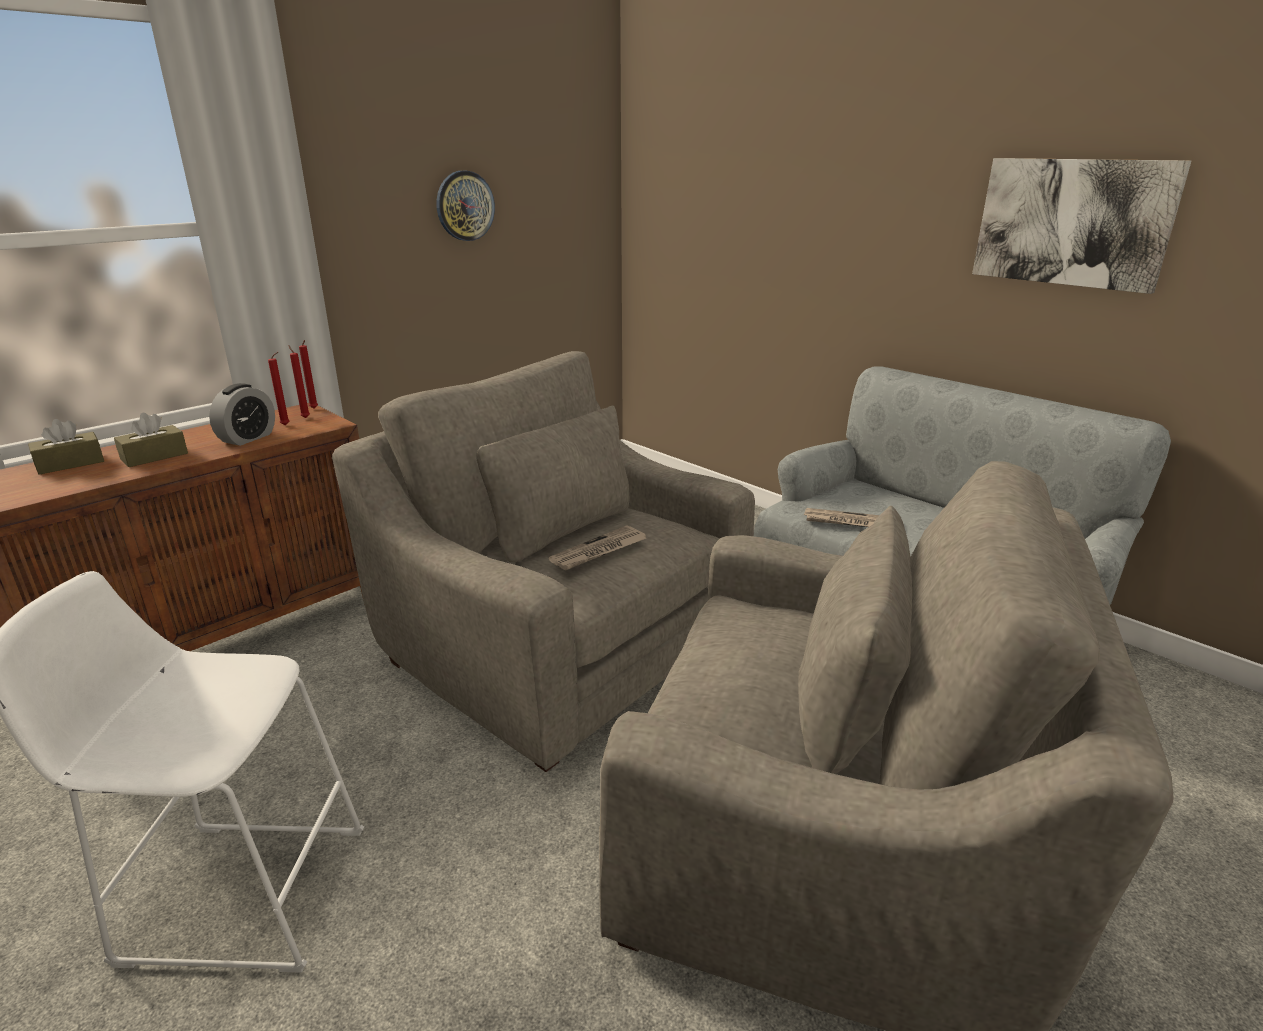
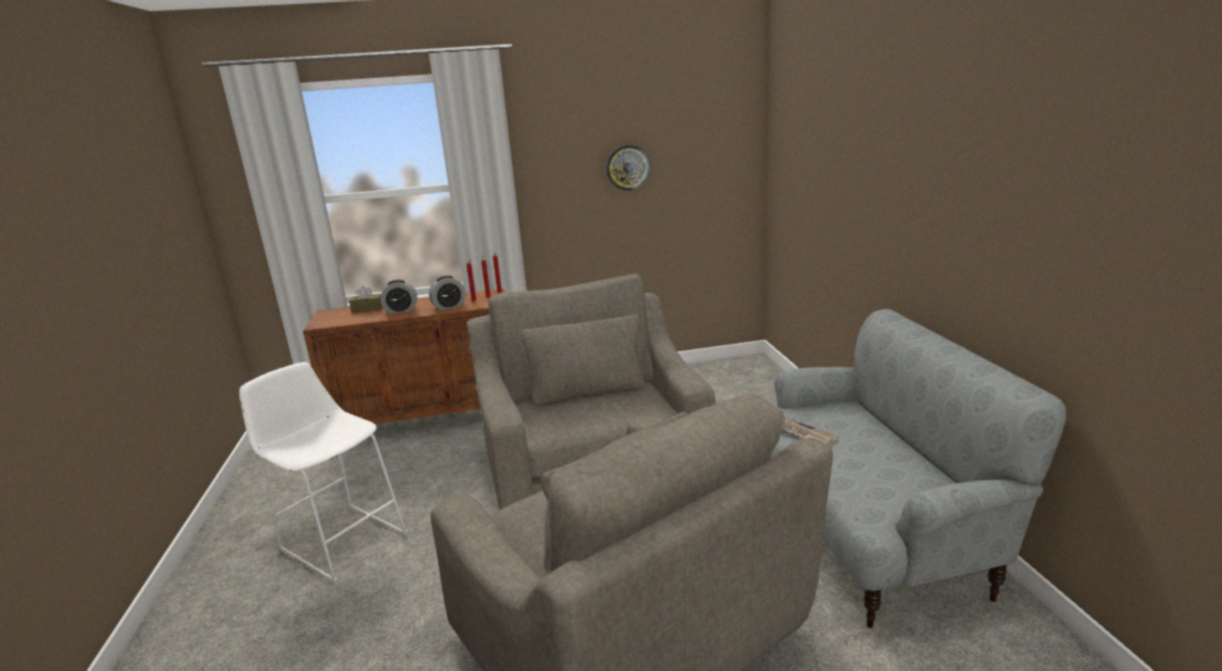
camera: 35 degrees right, 5 degrees down
(154, 456) = (401, 310): brown tissue box -> alarm clock
(599, 551) = (583, 409): newspaper -> none
(1072, 222) = (1003, 204): picture -> none

